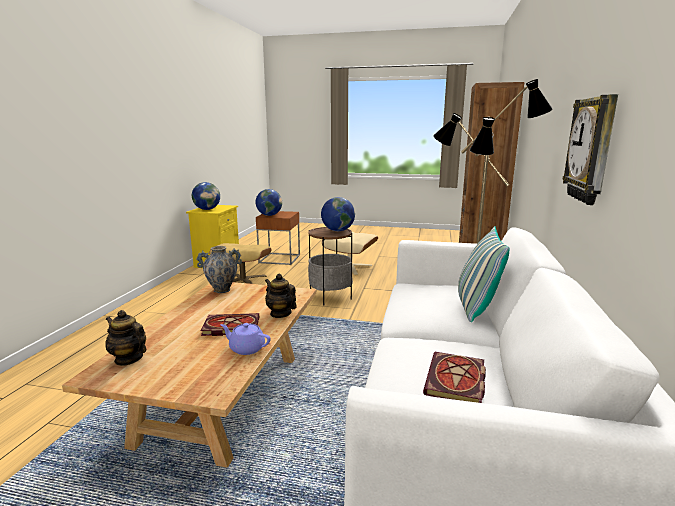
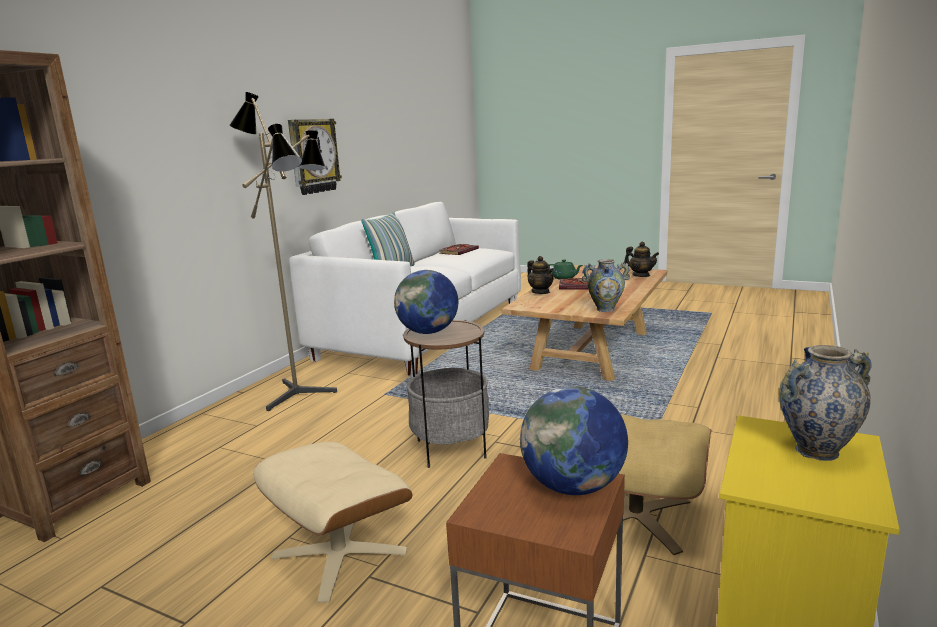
camera: 165 degrees left, 0 degrees up
(207, 209) = (816, 451): globe -> vase
(246, 348) = (564, 278): purple teapot -> green teapot

